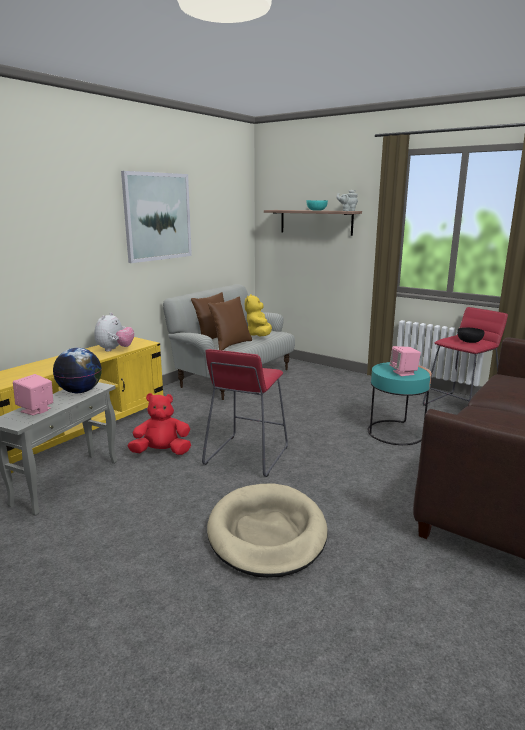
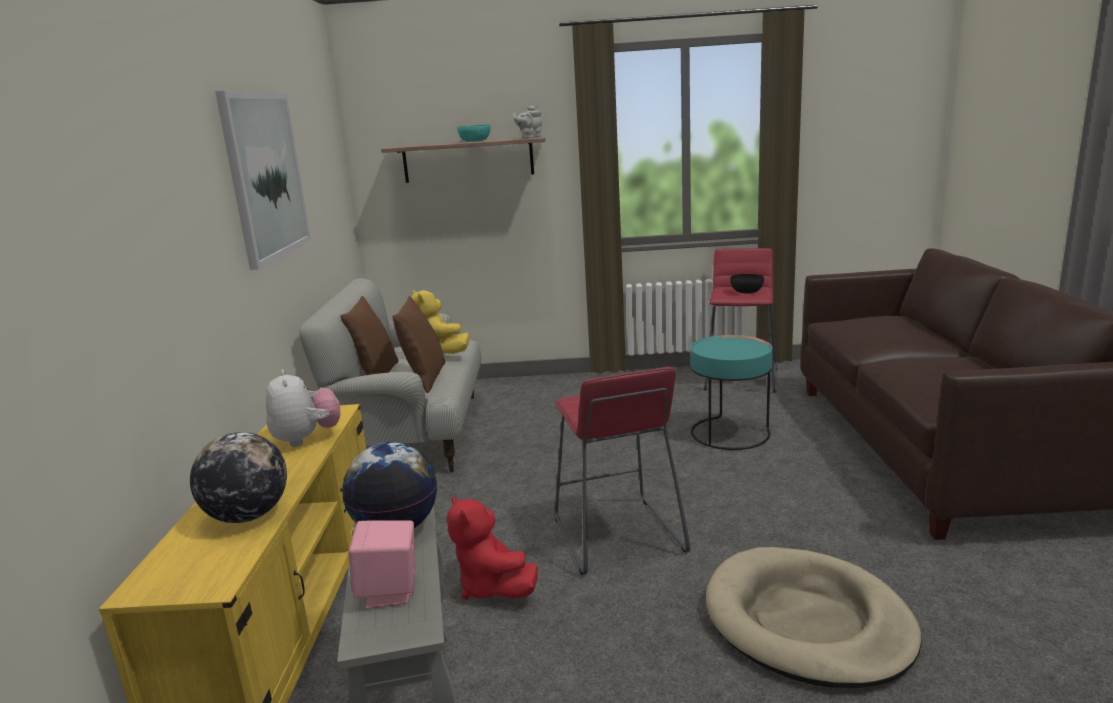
camera: 35 degrees left, 0 degrees up
(46, 369) = (248, 516): none -> globe
(162, 452) = (492, 587): red plush toy -> red plush toy turned 75 degrees counterclockwise
(403, 373) = (736, 348): pink speaker -> none

